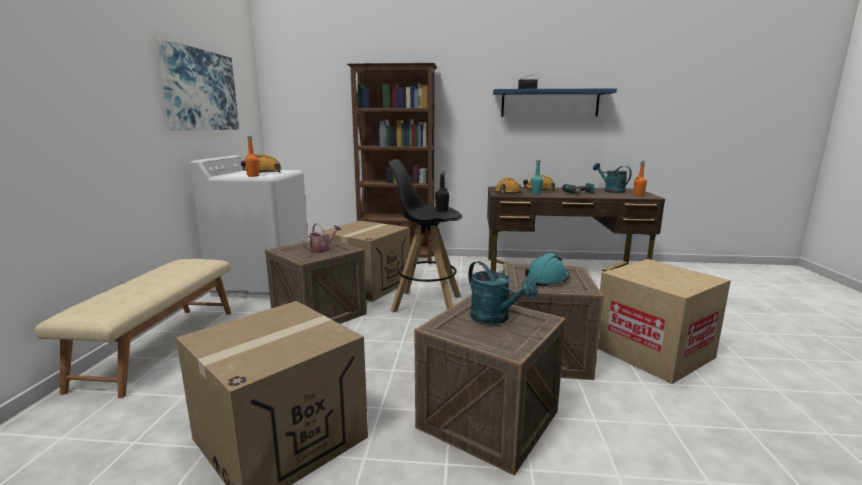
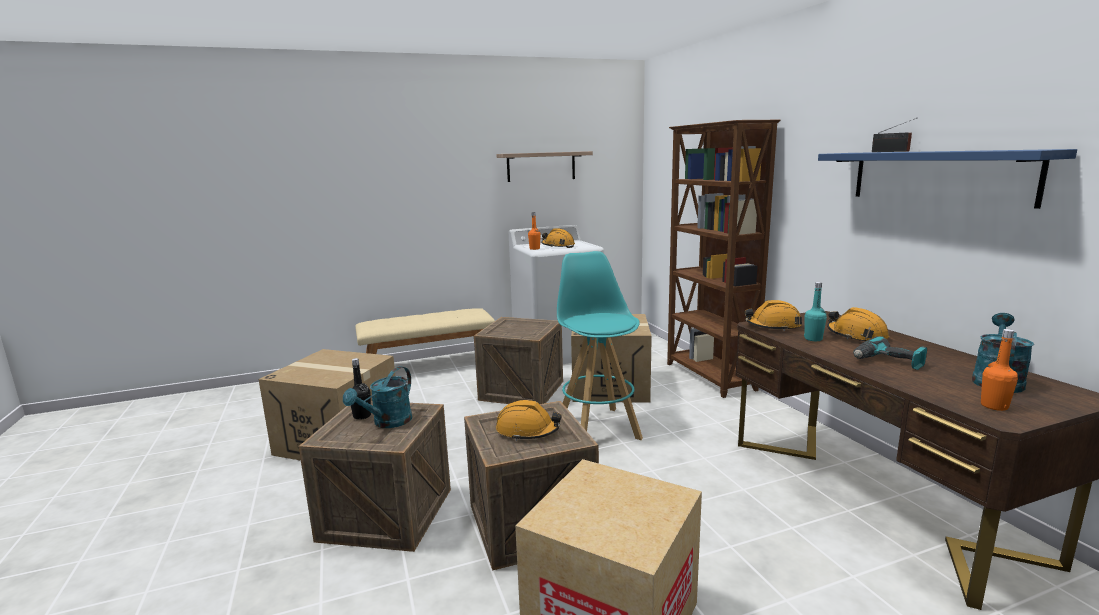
camera: 65 degrees right, 0 degrees up
(200, 90) = (541, 166): picture -> shelf
(322, 249) = (525, 330): watering can -> none
(426, 303) = (598, 427): black stool -> turquoise stool
(442, 211) = (602, 322): black bottle -> black bottle (362, 416)
(547, 279) = (527, 431): turquoise hard hat -> orange hard hat

